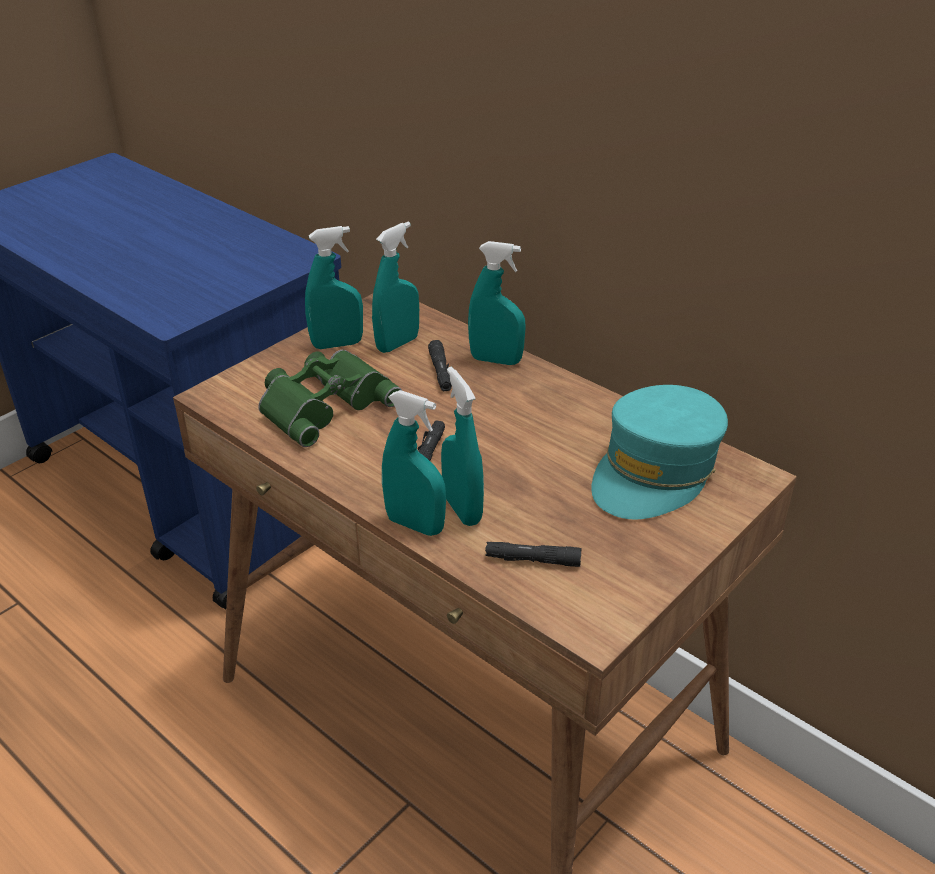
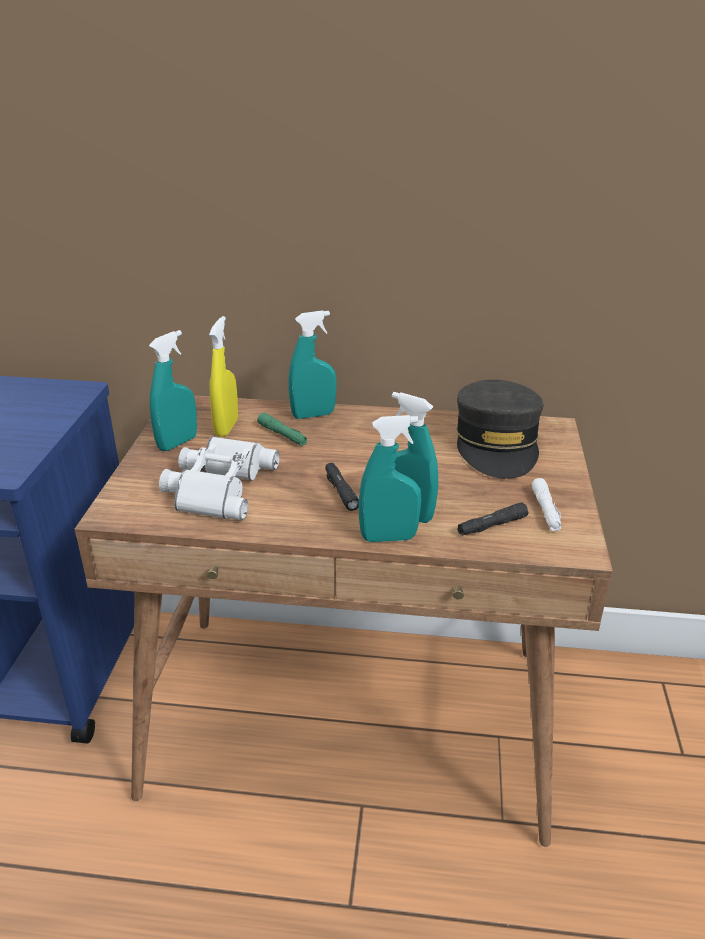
camera: 35 degrees left, 5 degrees down
(324, 403) = (217, 485): green binoculars -> white binoculars
(397, 344) = (226, 427): turquoise spray bottle -> yellow spray bottle
(441, 372) = (283, 435): black flashlight -> green flashlight
(613, 570) = (546, 510): none -> white flashlight
(655, 471) = (497, 444): turquoise cap -> grey cap

